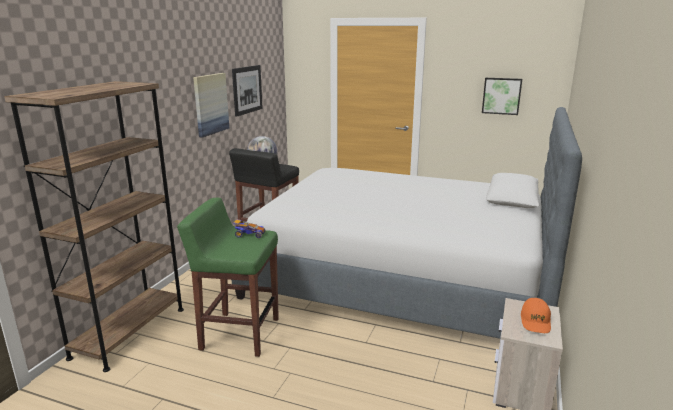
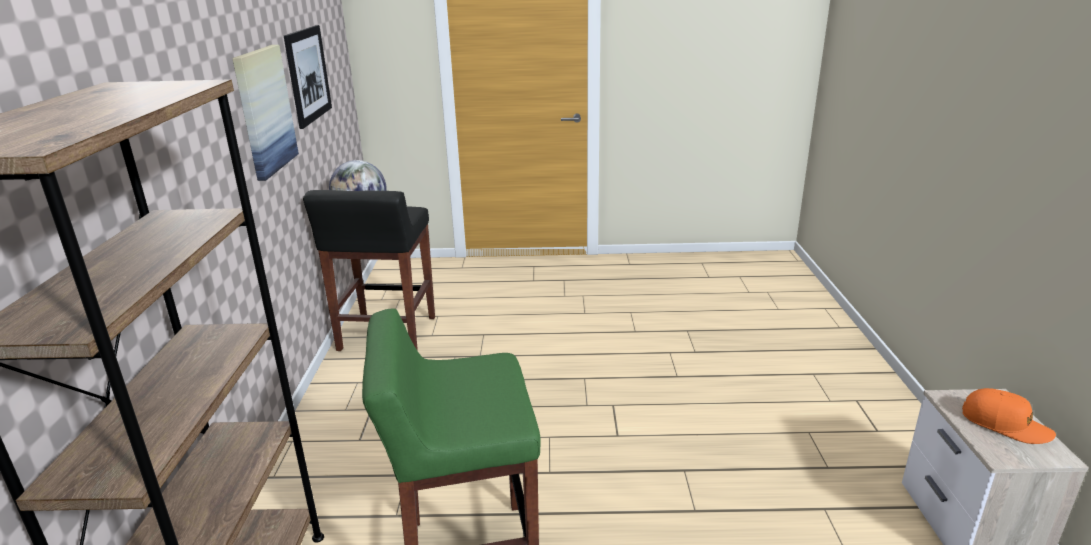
camera: 20 degrees left, 5 degrees up
(249, 235) = (473, 372): toy car -> none
(401, 277) = (658, 370): bed -> none
(501, 96) = (726, 53): picture -> none
(535, 321) = (1005, 424): orange cap -> orange cap turned 45 degrees counterclockwise

